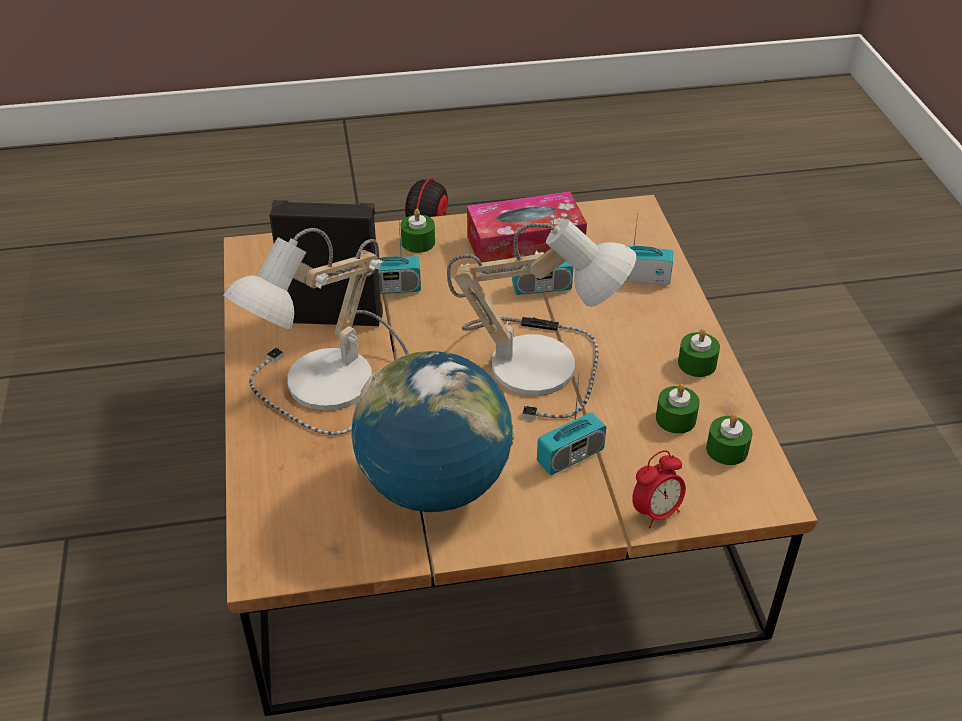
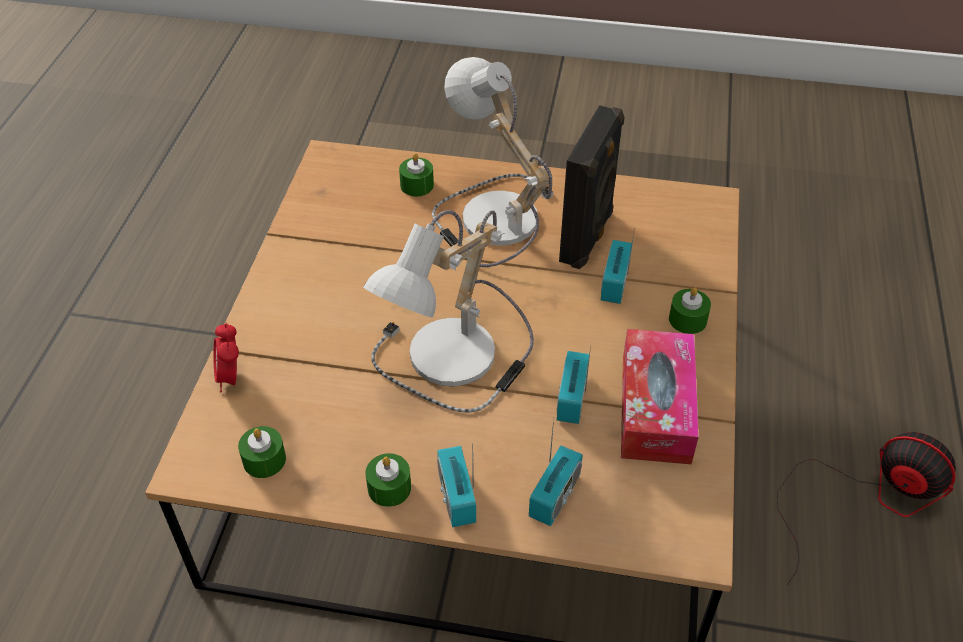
camera: 110 degrees right, 5 degrees up
(434, 485) = (347, 253): globe -> none
(570, 456) = (326, 343): radio -> radio (456, 497)
(675, 419) = (325, 436): green candle -> green candle (417, 185)

